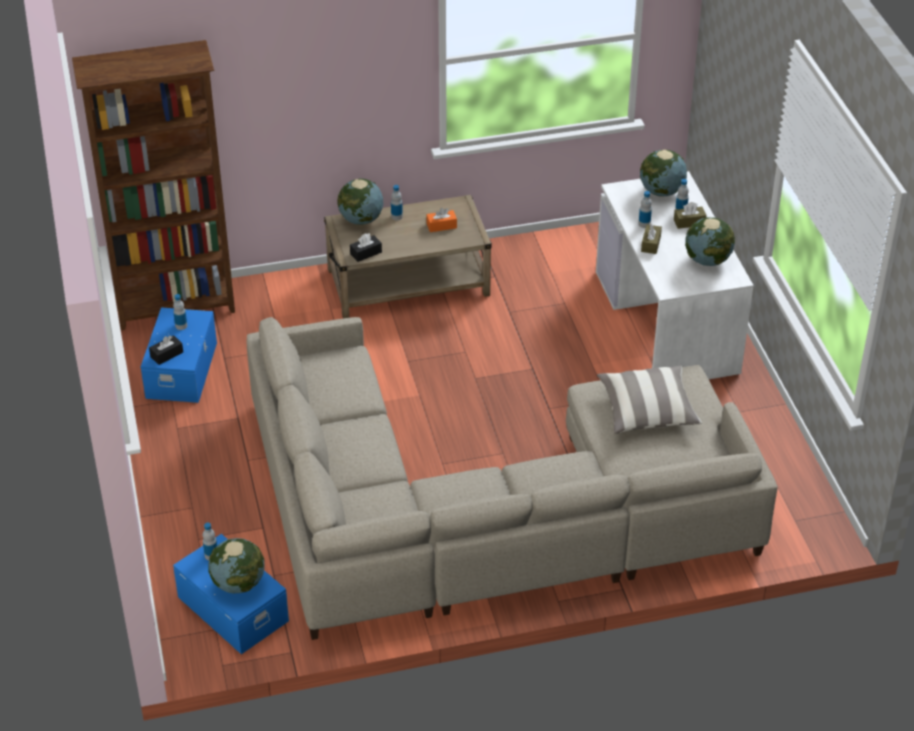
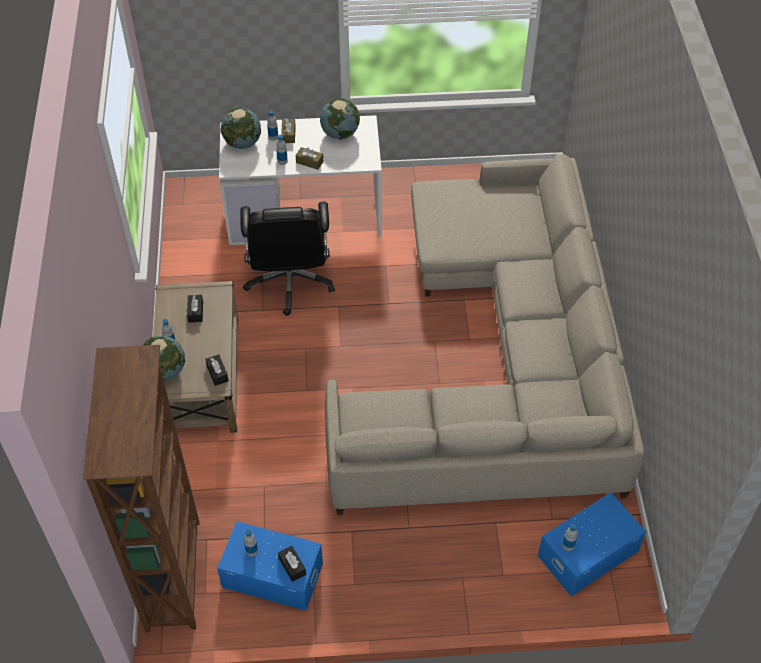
camera: 80 degrees left, 10 degrees up
(239, 584) = (603, 526): globe -> none
(441, 226) = (195, 312): orange tissue box -> black tissue box
(556, 326) = (290, 282): none -> black office chair
(647, 410) = (465, 218): pillow -> none

